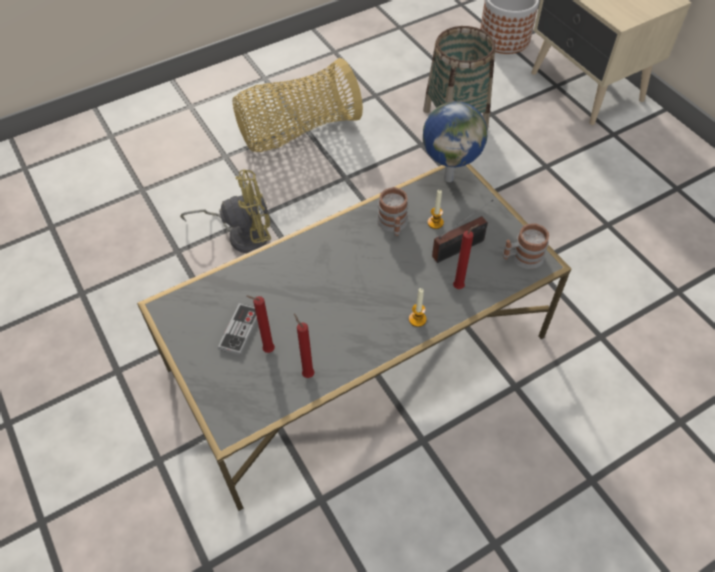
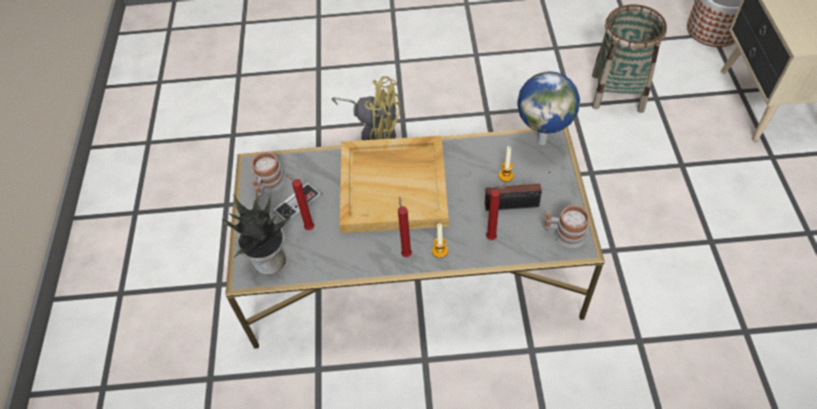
camera: 30 degrees right, 0 degrees up
(246, 402) = (269, 261): none -> potted plant
(297, 131) = (468, 59): basket -> none
(307, 373) = (327, 258): red candle -> red candle (406, 253)
(332, 273) = (394, 186): none -> beige tray
(393, 224) = (468, 164): mug -> mug (268, 185)

